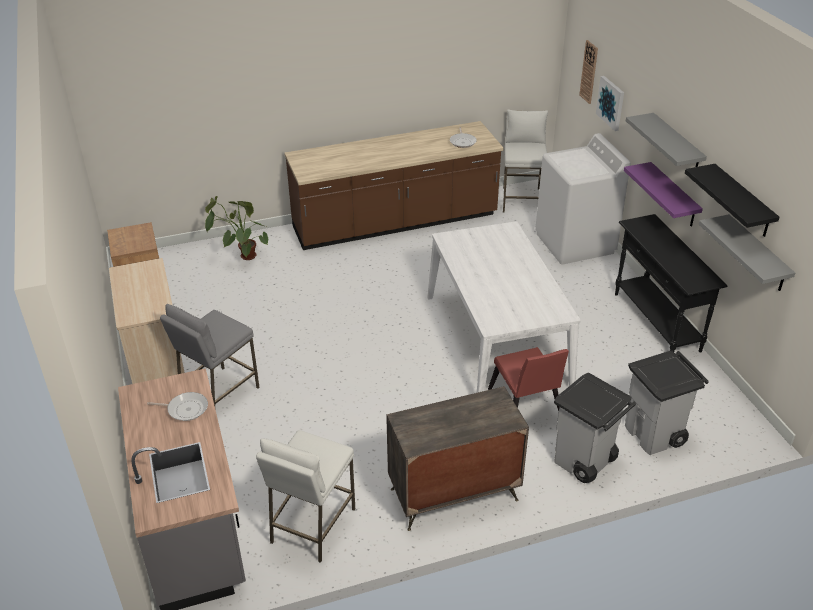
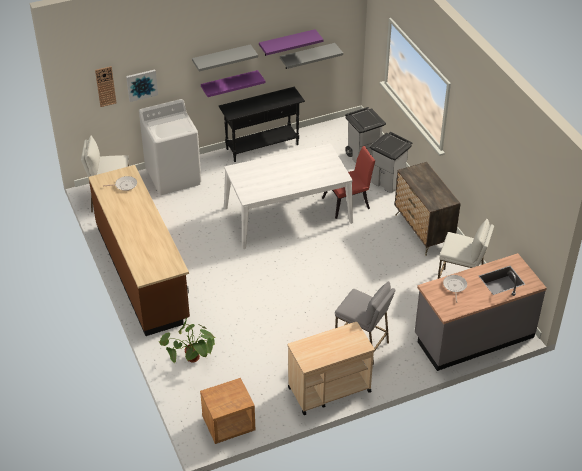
camera: 95 degrees left, 5 degrees up
(742, 201) = (287, 42): black shelf -> purple shelf

